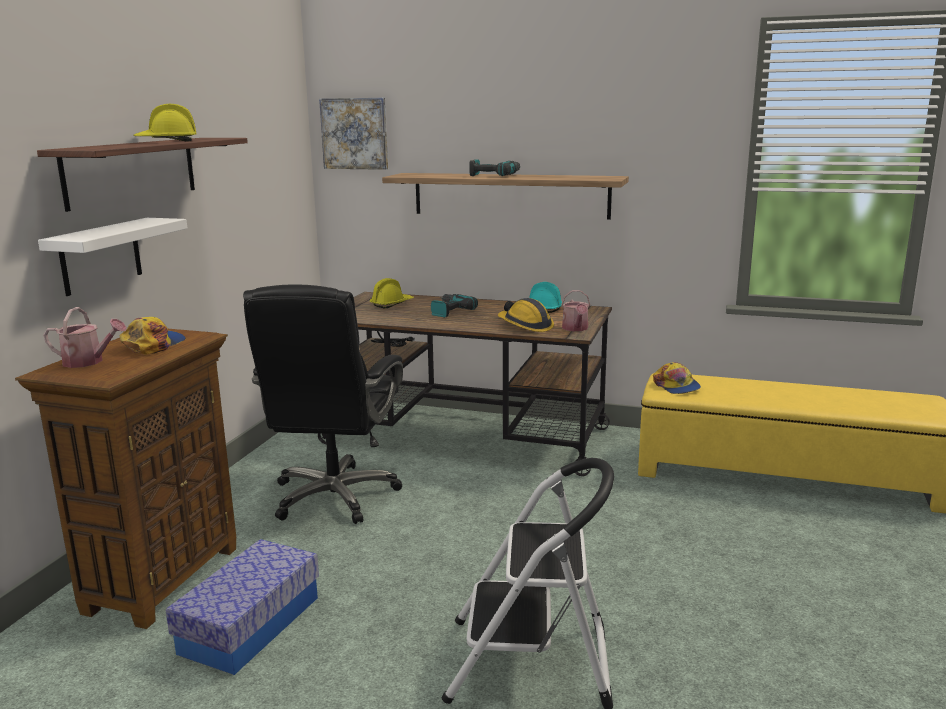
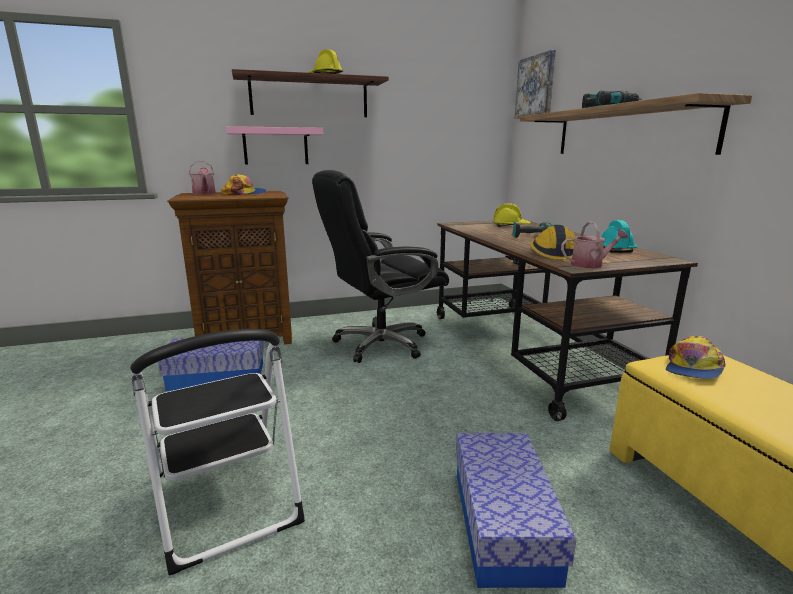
camera: 55 degrees right, 0 degrees up
(101, 256) = (275, 146): white shelf -> pink shelf
(576, 329) = (591, 264): watering can -> watering can turned 150 degrees counterclockwise
(674, 546) = (503, 524): none -> storage box

